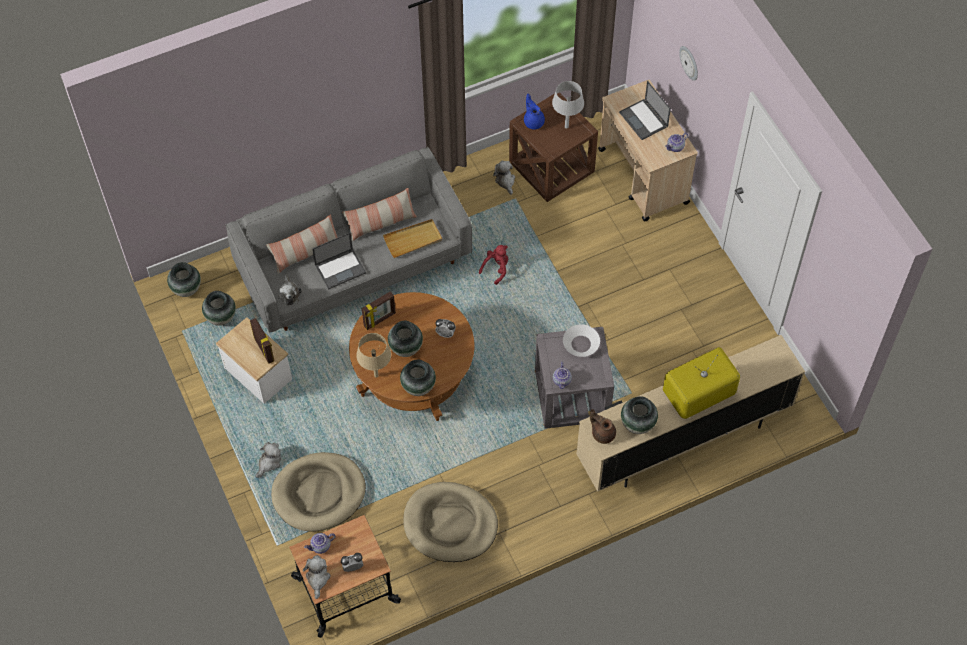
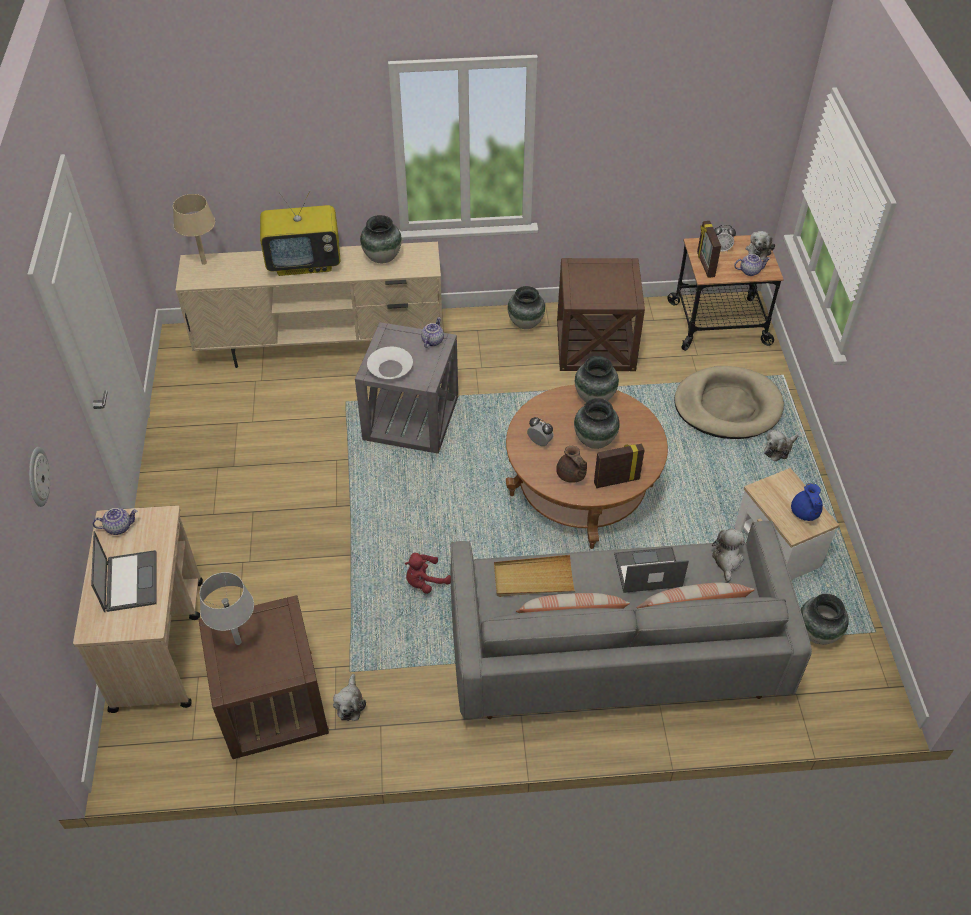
camera: 160 degrees left, 10 degrees down
(186, 289) = (864, 689): vase -> vase (526, 323)
(264, 349) = (774, 498): picture frame -> picture frame (705, 265)
(376, 375) = (641, 422): beige table lamp -> beige table lamp (204, 263)
(450, 524) = (595, 345): beige dog bed -> brown side table
(533, 121) = (281, 666): blue teapot -> blue teapot (805, 513)
(602, 433) = (423, 260): brown teapot -> brown teapot (571, 475)

